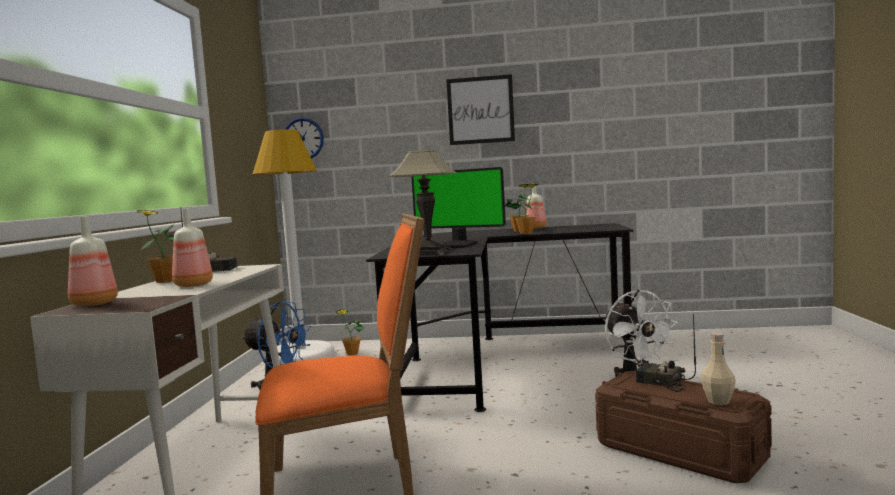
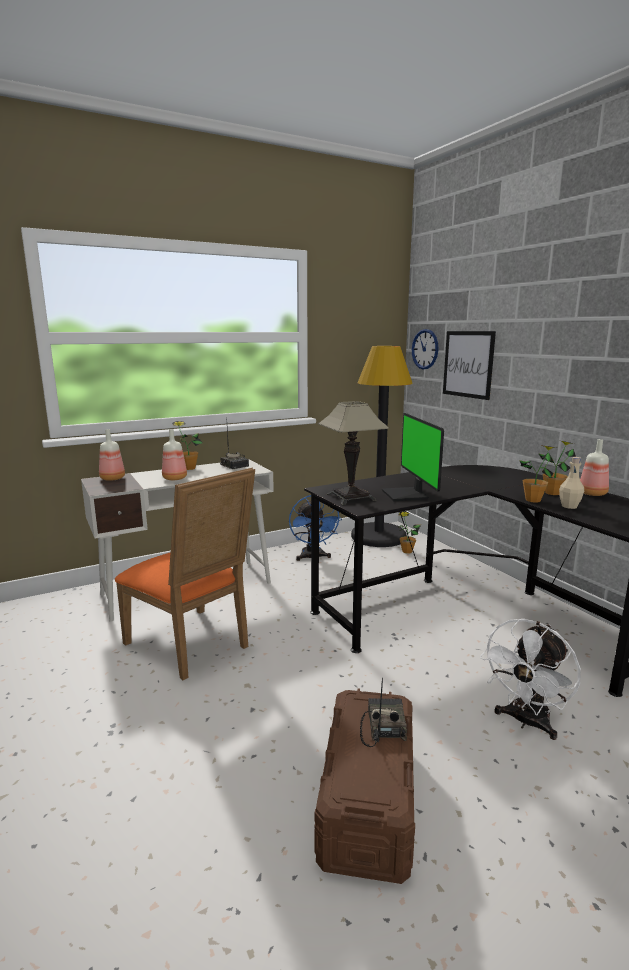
camera: 55 degrees right, 10 degrees up
(300, 355) = (378, 536): white floor lamp -> black floor lamp
(480, 110) = (575, 335): picture -> picture (468, 364)
(718, 401) = (349, 779): beige bottle -> beige bottle (569, 506)

